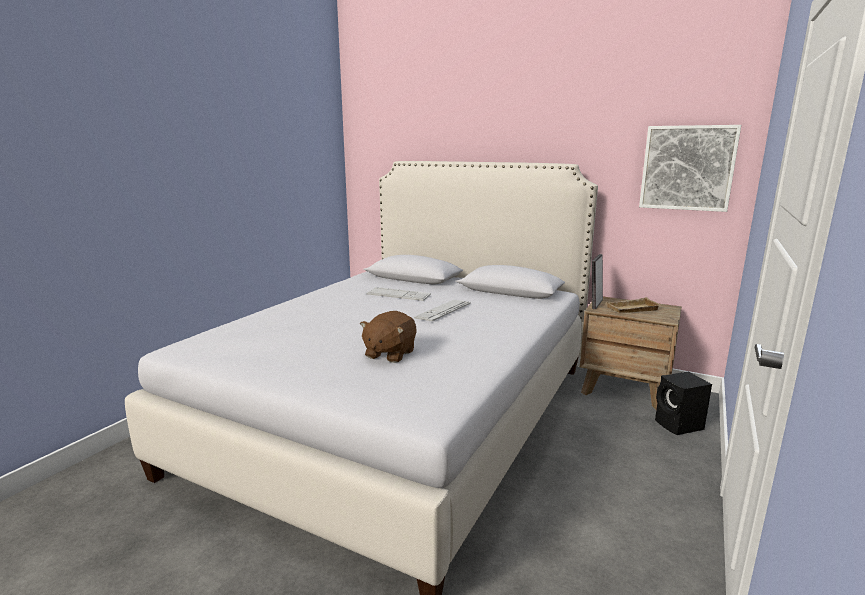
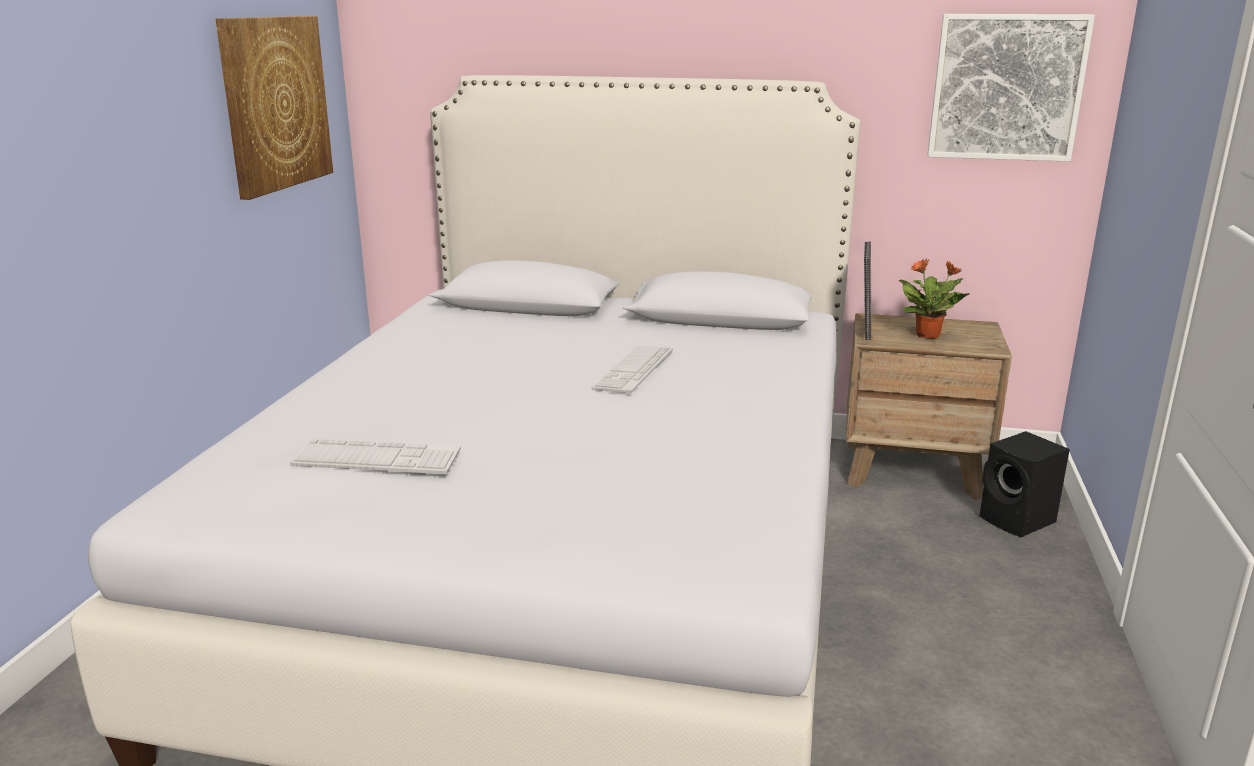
camera: 15 degrees left, 5 degrees up
(301, 172) = (275, 103): none -> picture
(389, 354) = (599, 467): brown plush toy -> none
(398, 294) = (527, 343): keyboard -> keyboard (377, 458)
(632, 309) = (929, 335): beige tray -> potted plant

